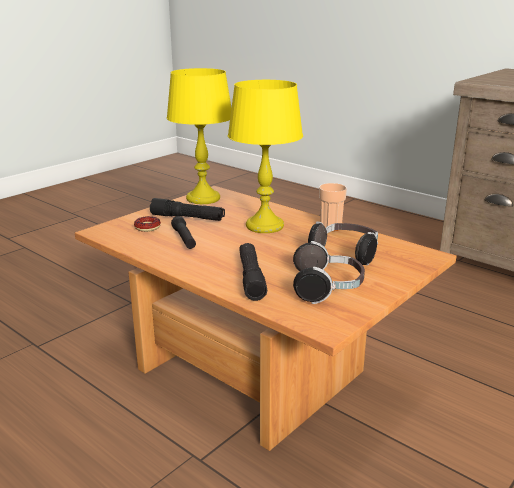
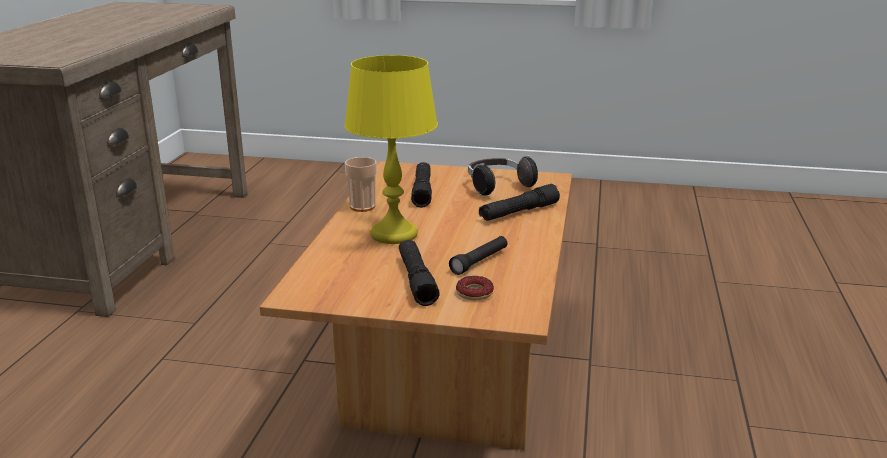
camera: 120 degrees left, 0 degrees up
(203, 198) = (332, 293): yellow table lamp -> none
(346, 253) = (422, 191): headphones -> black flashlight

